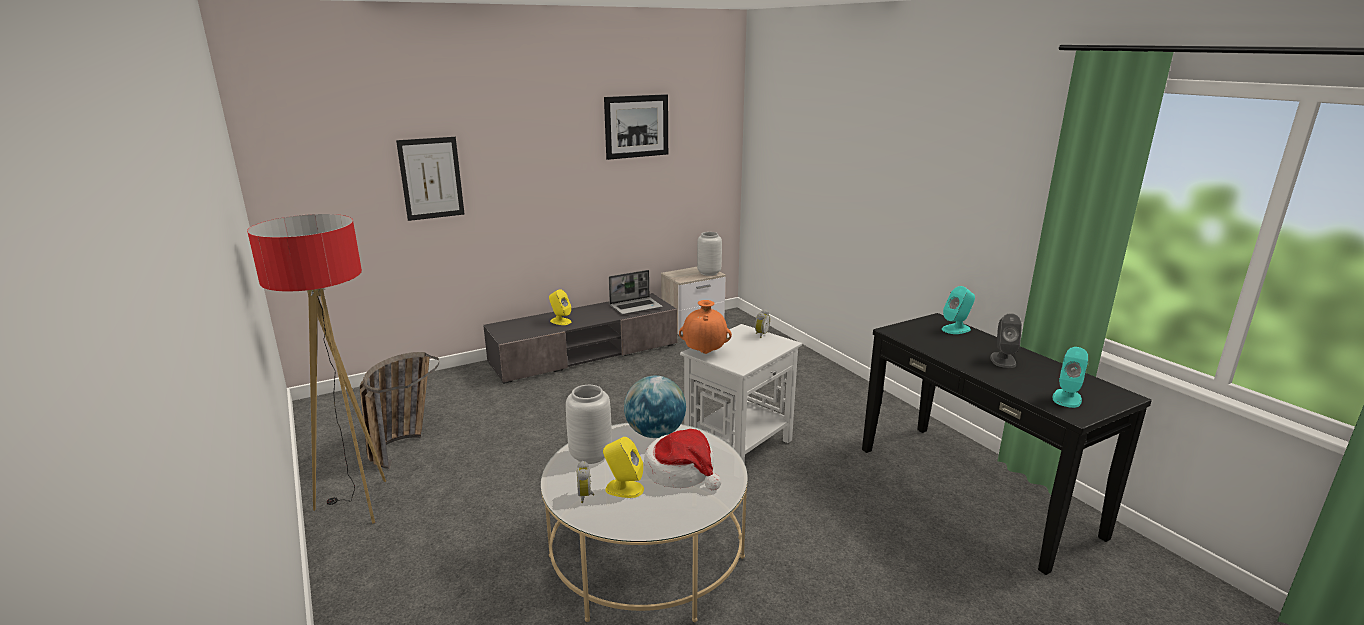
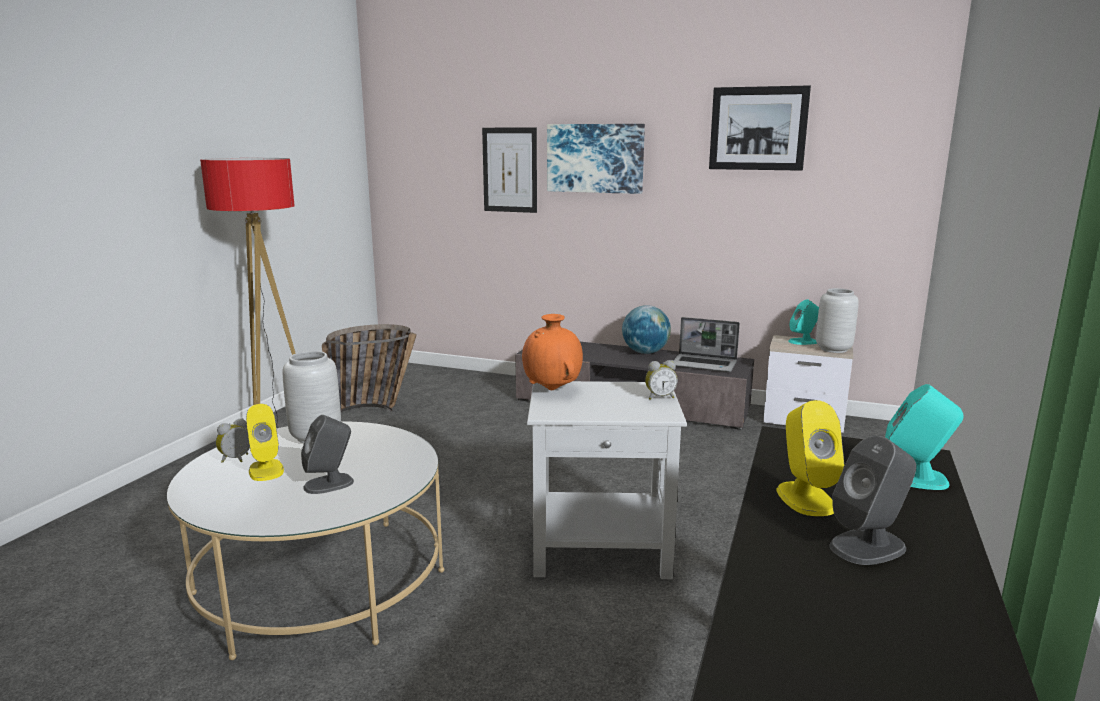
camera: 50 degrees right, 5 degrees down
(514, 159) = (595, 158): none -> picture
(560, 321) = (604, 353): yellow speaker -> yellow speaker (805, 498)
(655, 433) = (396, 447): globe -> globe (645, 352)
(681, 471) = (329, 484): hat -> grey speaker
(1067, 398) = (816, 657): turquoise speaker -> turquoise speaker (803, 341)

